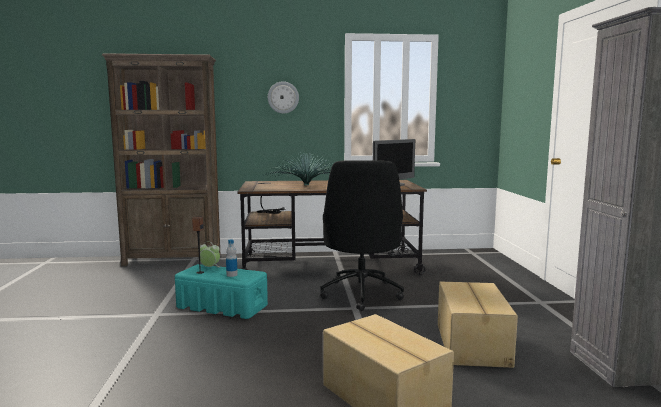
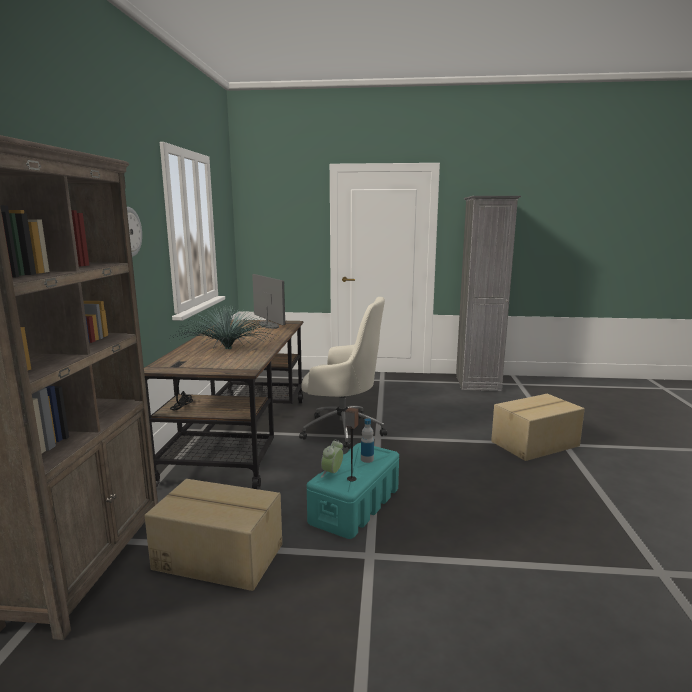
camera: 80 degrees left, 5 degrees up
(361, 294) = (343, 431): black office chair -> beige office chair
(473, 344) = (453, 409): cardboard box -> cardboard box (219, 556)

